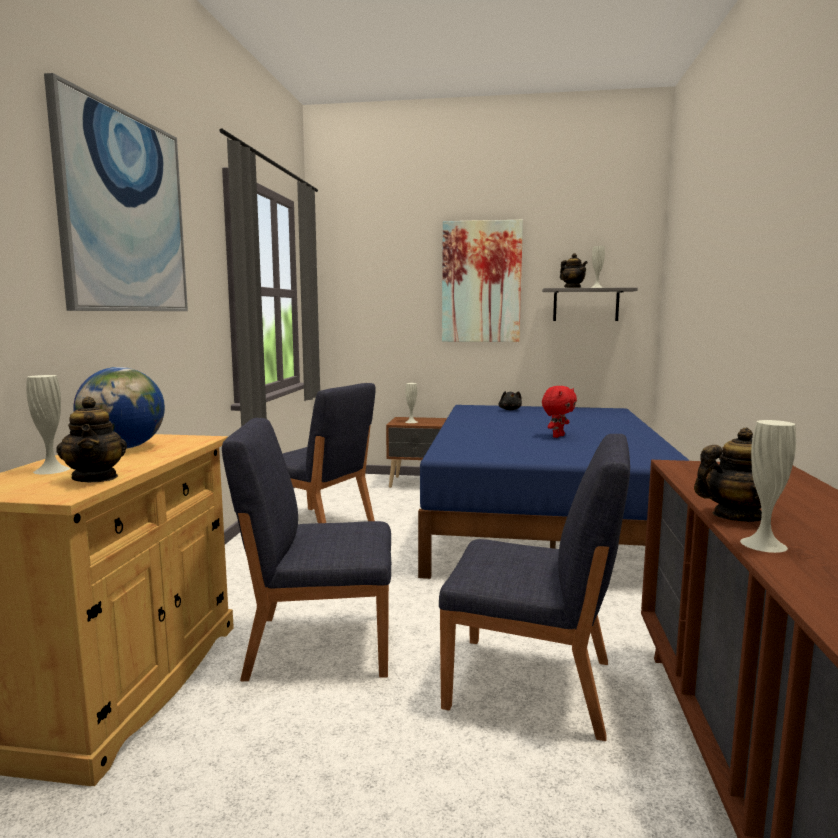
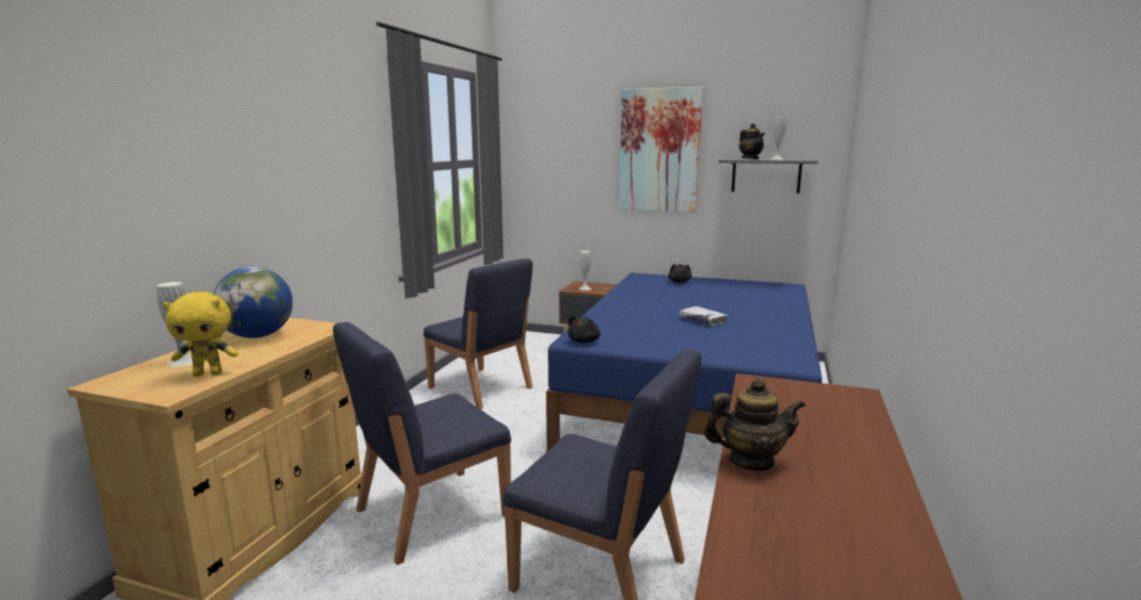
camera: 10 degrees right, 5 degrees up
(96, 478) = (209, 374): teapot -> yellow plush toy
(124, 213) = (272, 118): picture -> none
(318, 644) = (430, 513): blue chair -> blue chair turned 45 degrees counterclockwise
(456, 455) = (585, 341): none -> black plush toy
(557, 436) = (702, 320): red plush toy -> white book
(763, 544) = (743, 502): white vase -> none

